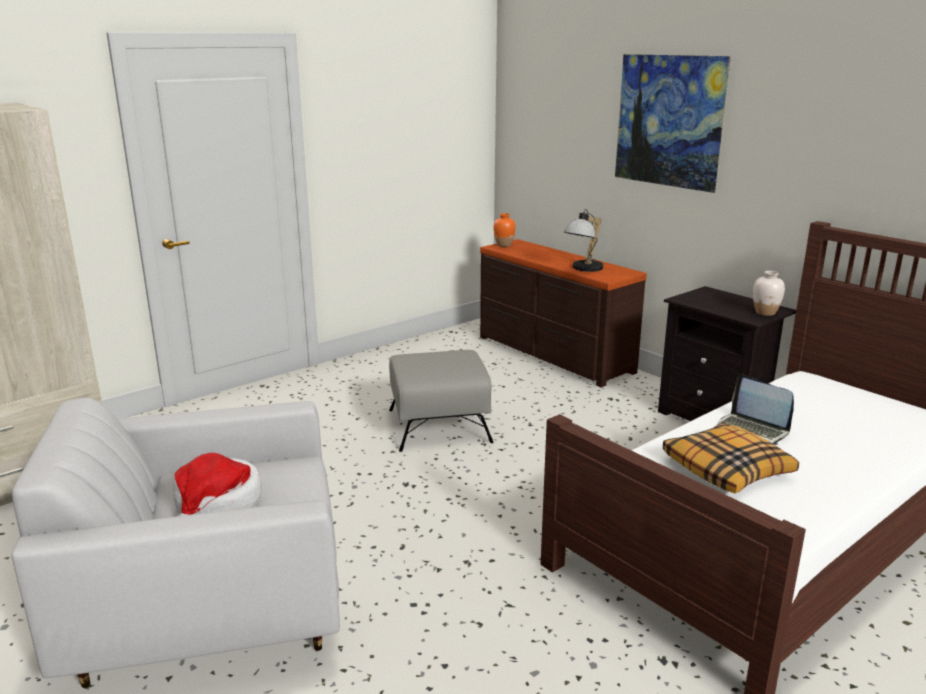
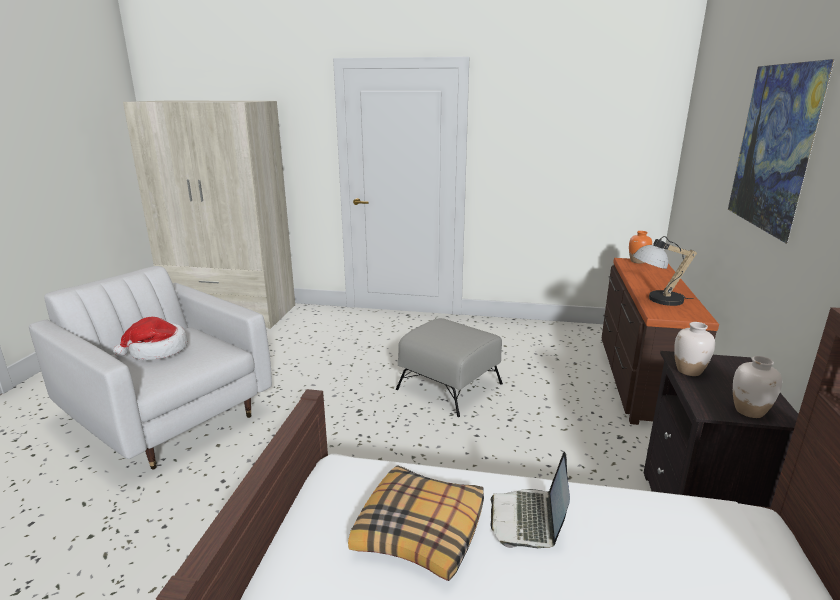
camera: 50 degrees right, 0 degrees up
(701, 304) = (689, 371): none -> white vase

